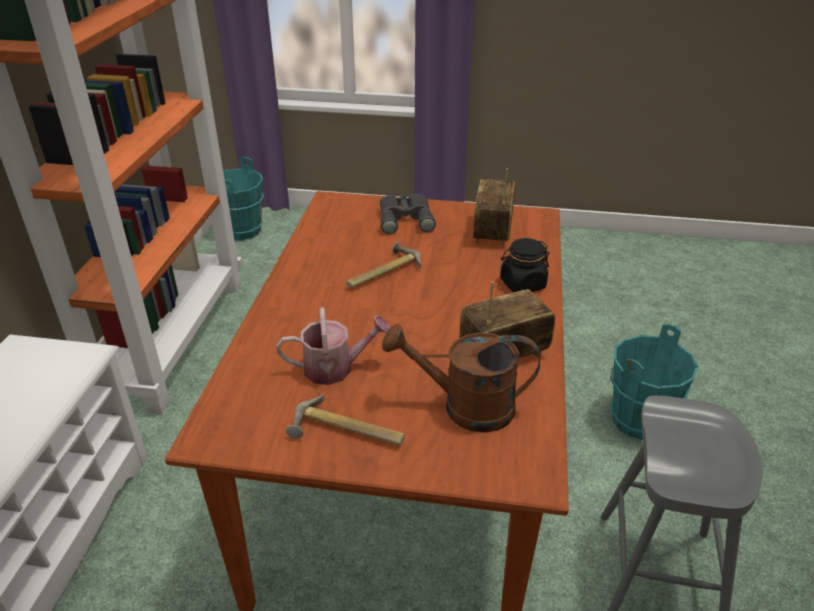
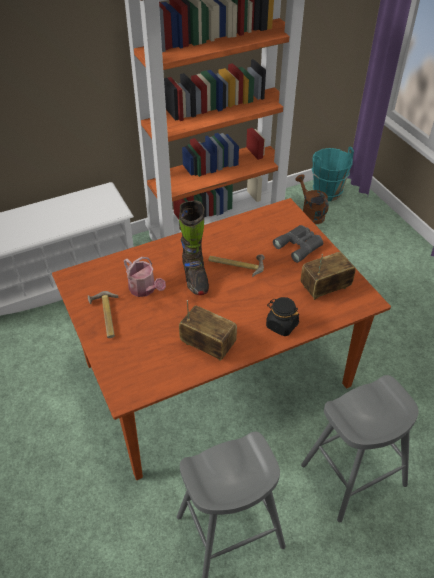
camera: 55 degrees right, 10 degrees up
(365, 313) = (195, 277): none -> black boot
(465, 407) = (154, 349): brown watering can -> brown watering can (310, 213)
(639, 421) = (353, 475): turquoise bucket -> grey stool

